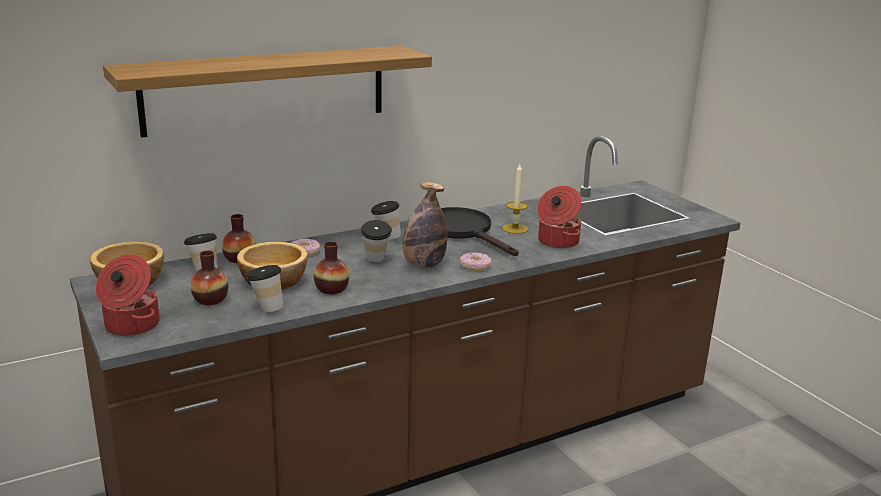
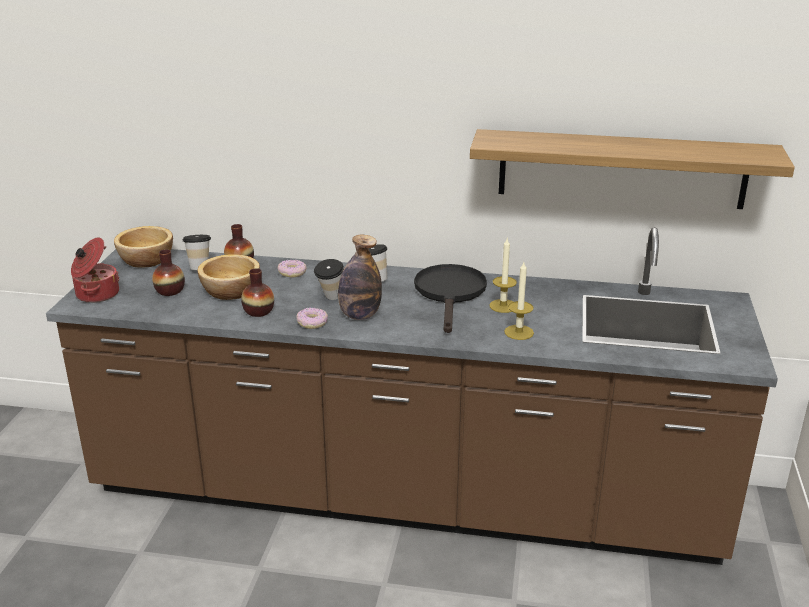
camera: 40 degrees right, 5 degrees up
(266, 89) = (281, 117): shelf -> shelf (621, 169)
(266, 308) = (191, 311): cup -> none
(475, 266) = (401, 330): donut -> donut (312, 322)
(557, 242) = (519, 332): cooking pot -> candle

